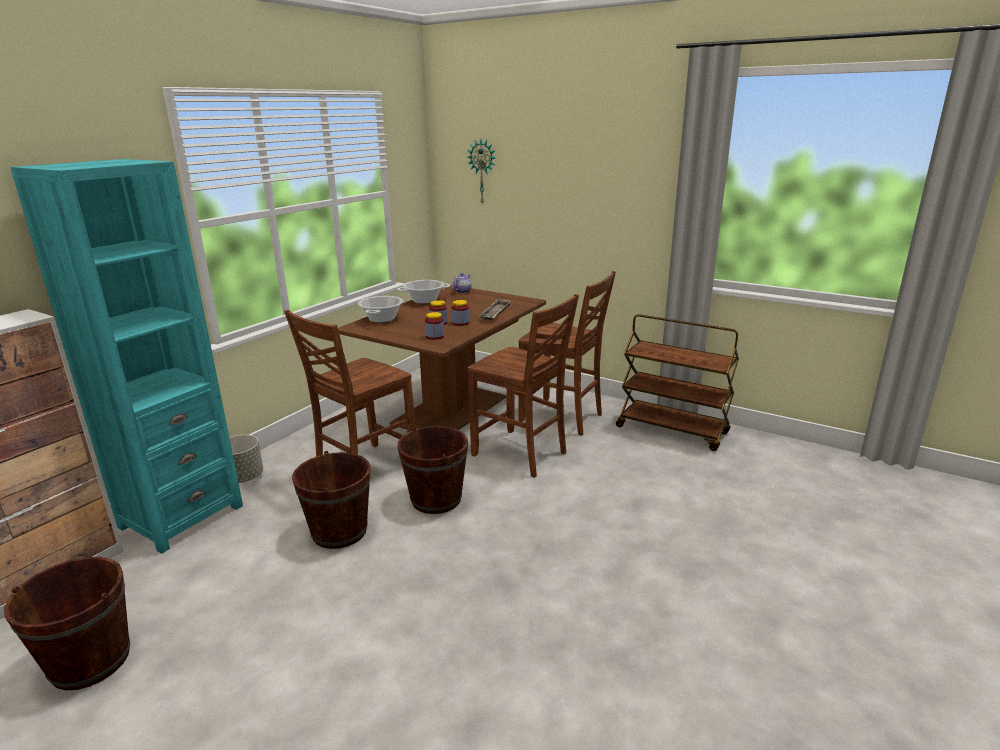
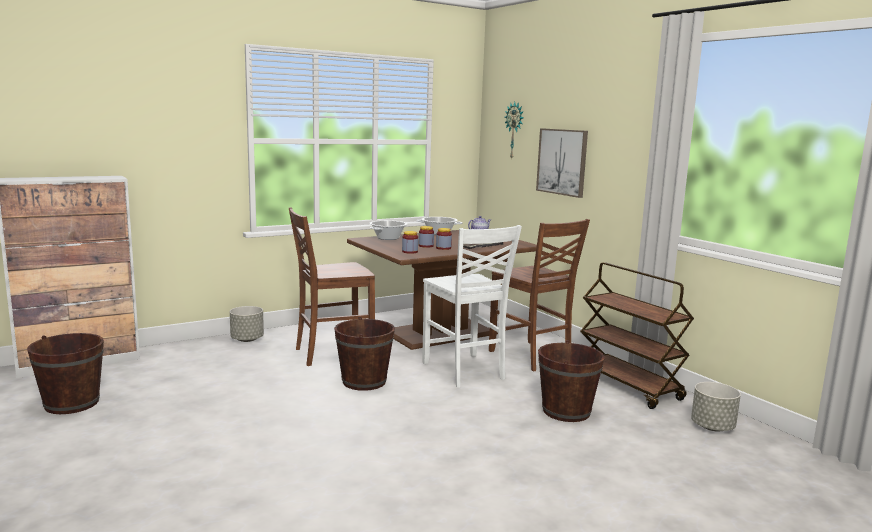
camera: 25 degrees right, 10 degrees down
(181, 516) = (189, 350): turquoise bookcase -> none
(339, 531) = (276, 382): brown bucket -> brown bucket (566, 411)
(521, 454) = (464, 371): brown chair -> white chair
(553, 206) = (562, 162): none -> picture
(774, 456) = (713, 427): none -> grey planter

